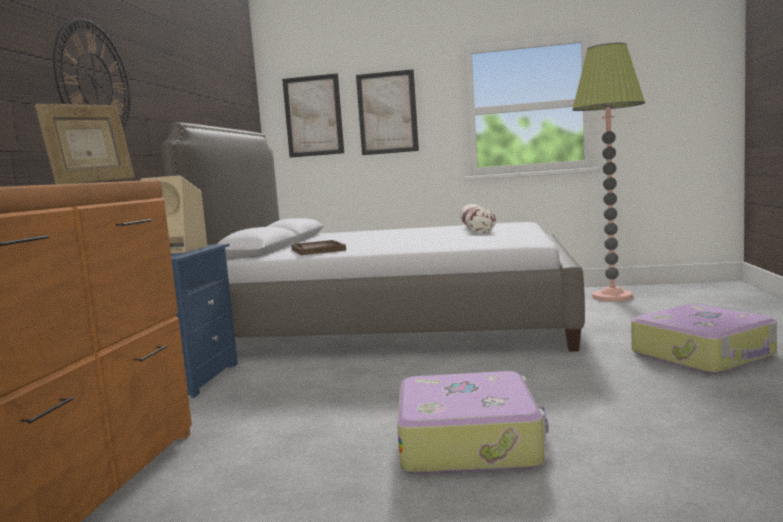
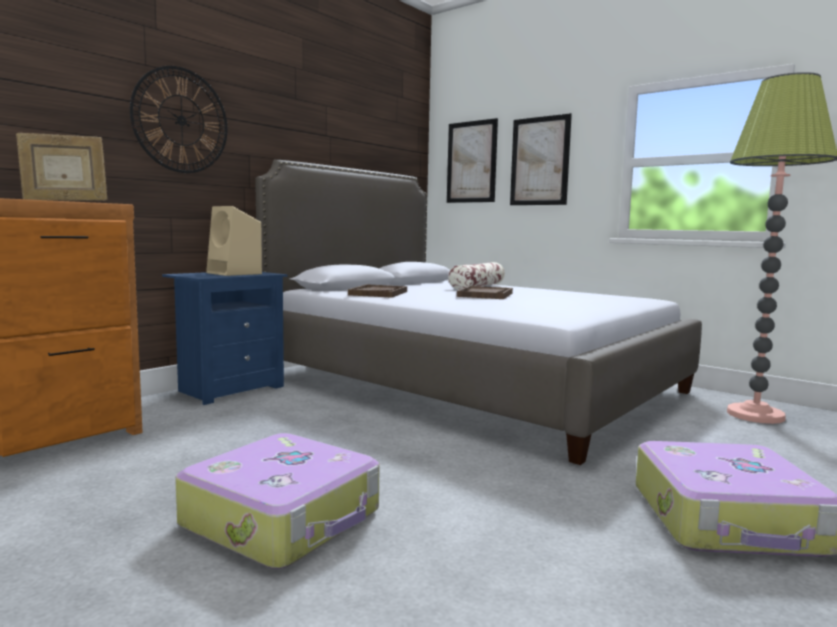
camera: 30 degrees right, 0 degrees up
(411, 236) = (485, 295): none -> brown tray
(477, 229) = (577, 298): pillow -> pillow (477, 286)

